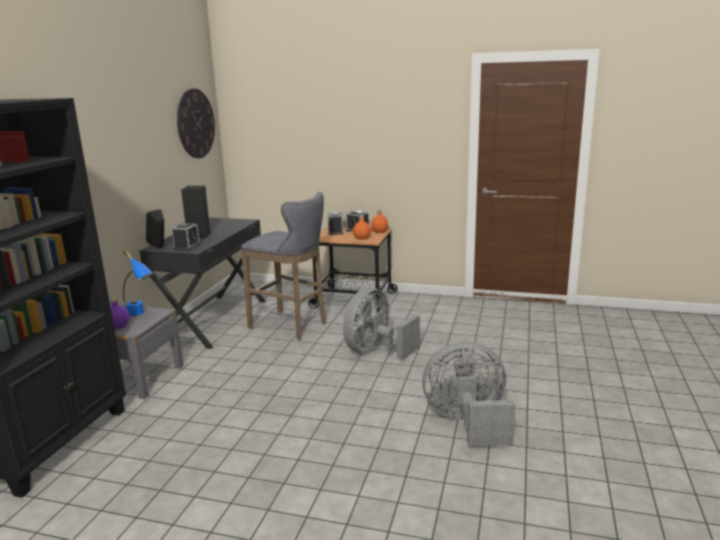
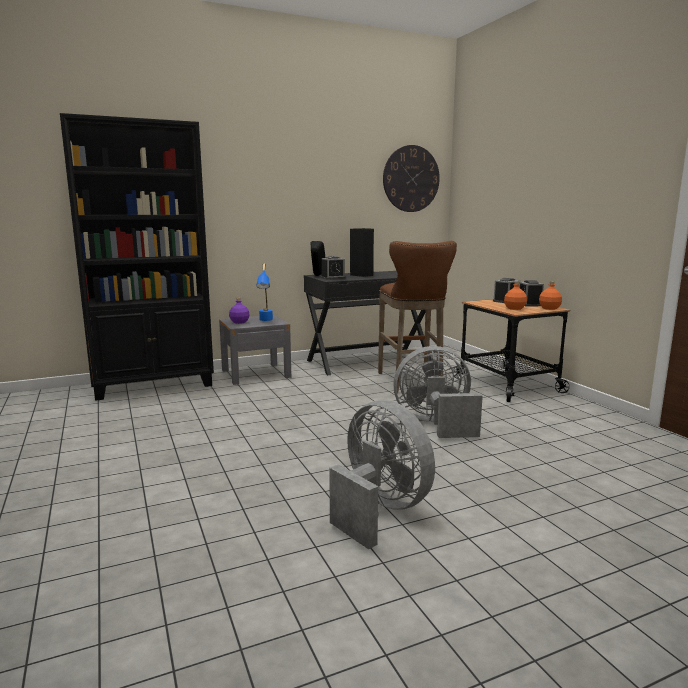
camera: 50 degrees right, 5 degrees down
(291, 326) = (411, 382): grey stool -> brown stool

